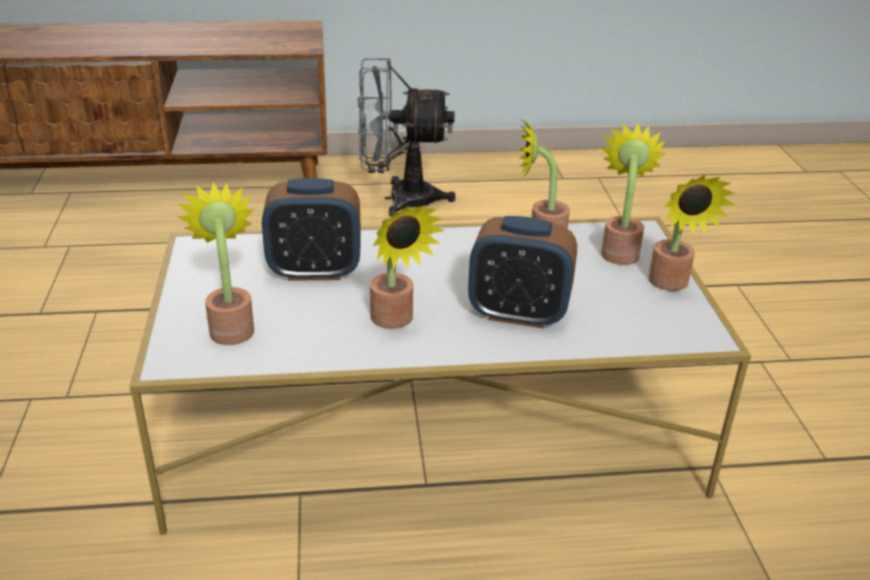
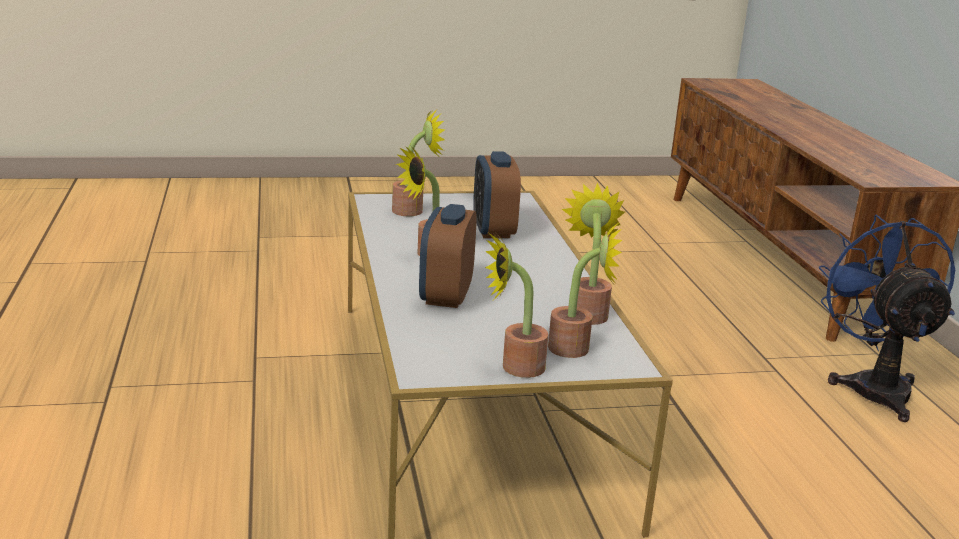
camera: 85 degrees right, 10 degrees down
(399, 199) = (873, 386): grey fan -> blue fan

